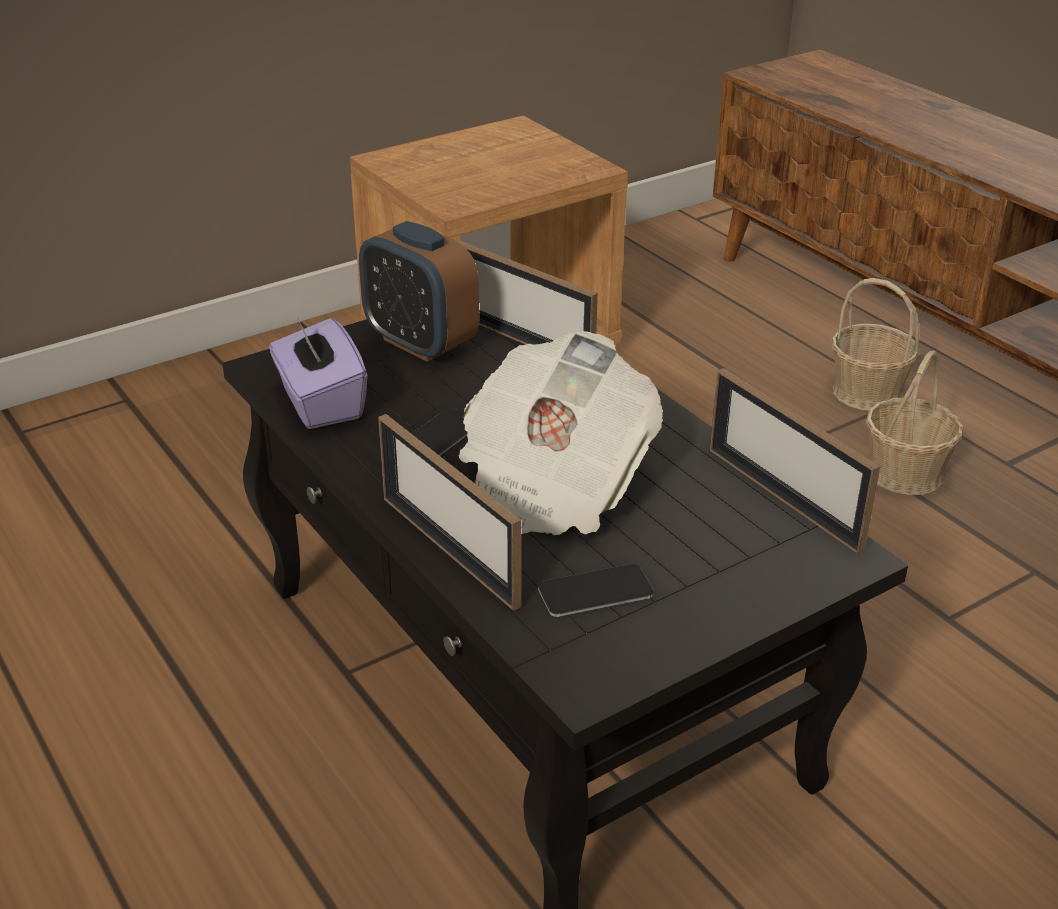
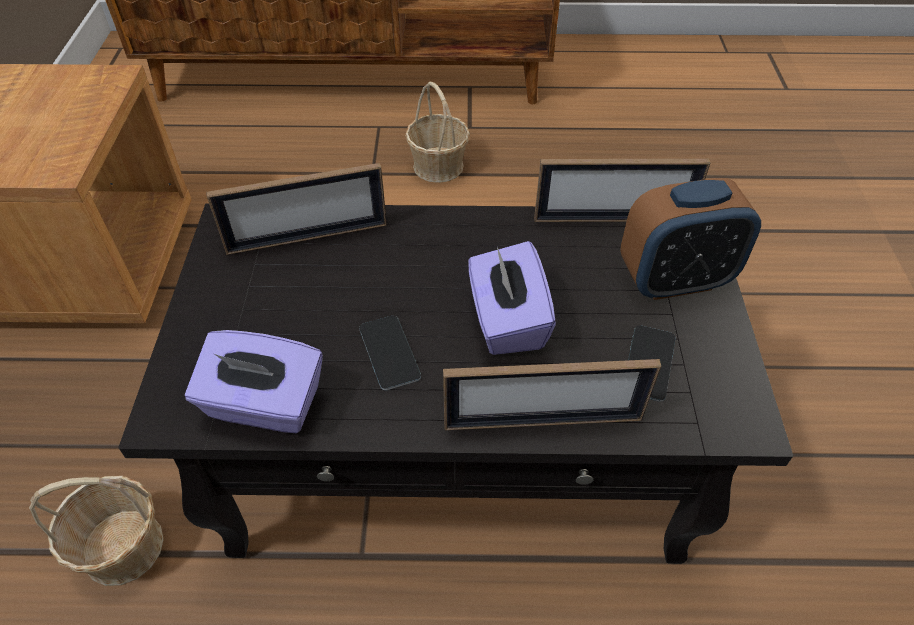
camera: 55 degrees left, 15 degrees up
(420, 343) = (244, 295): alarm clock -> alarm clock (674, 280)
(549, 484) = (506, 321): newspaper -> purple tissue box
(867, 393) = (357, 133): basket -> basket (124, 548)

